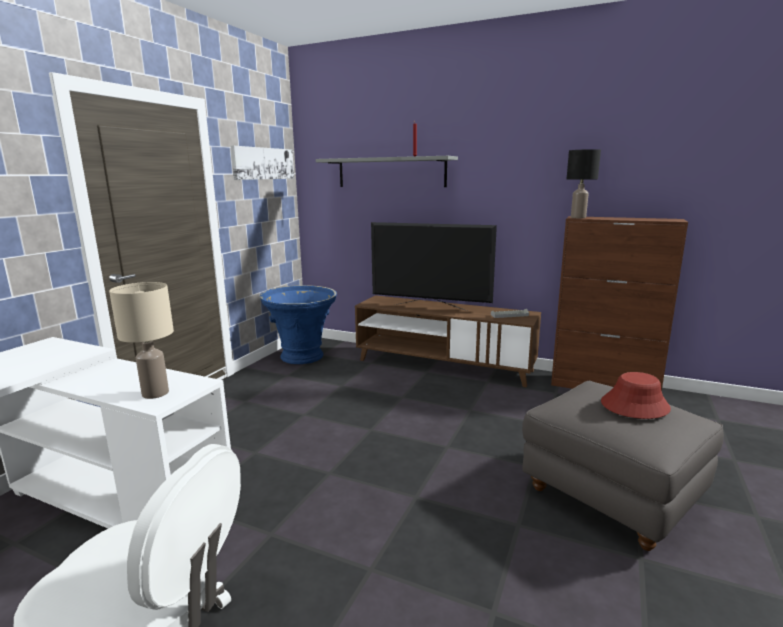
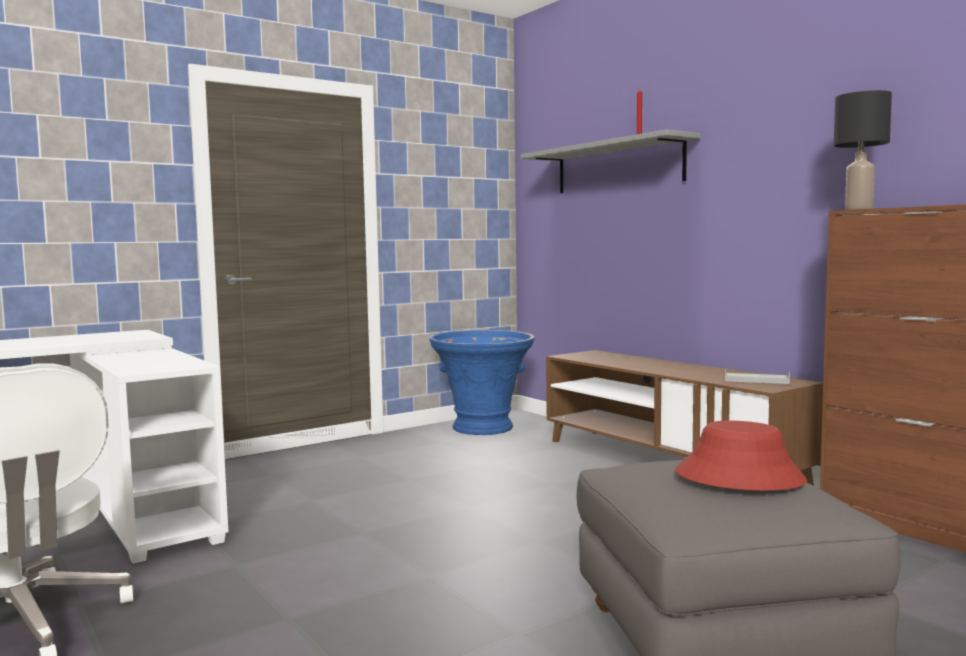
camera: 30 degrees right, 10 degrees down
(156, 393) = (149, 366): beige table lamp -> none
(263, 163) = (458, 164): picture -> none
(430, 307) = (647, 365): television -> none

